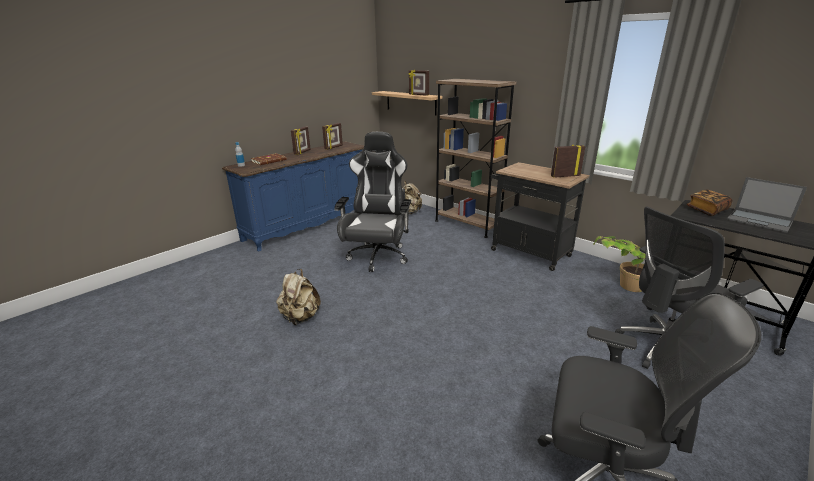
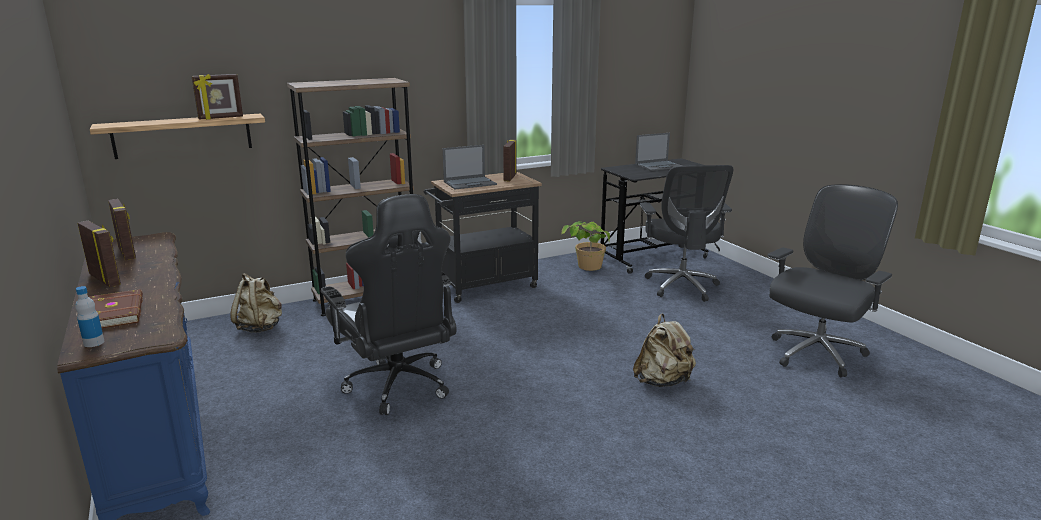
camera: 70 degrees left, 5 degrees down
(300, 318) = (518, 476): beige backpack -> beige backpack (662, 381)
(377, 259) = (395, 383): black office chair -> black office chair turned 150 degrees counterclockwise
(529, 170) = (470, 183): none -> laptop
(706, 210) = (628, 169): book -> none

